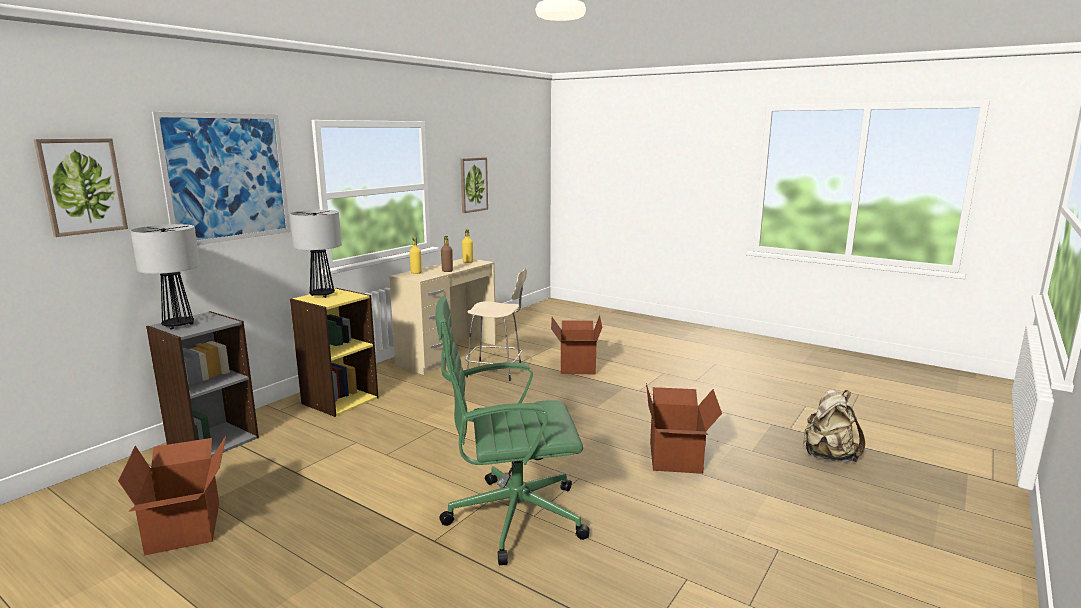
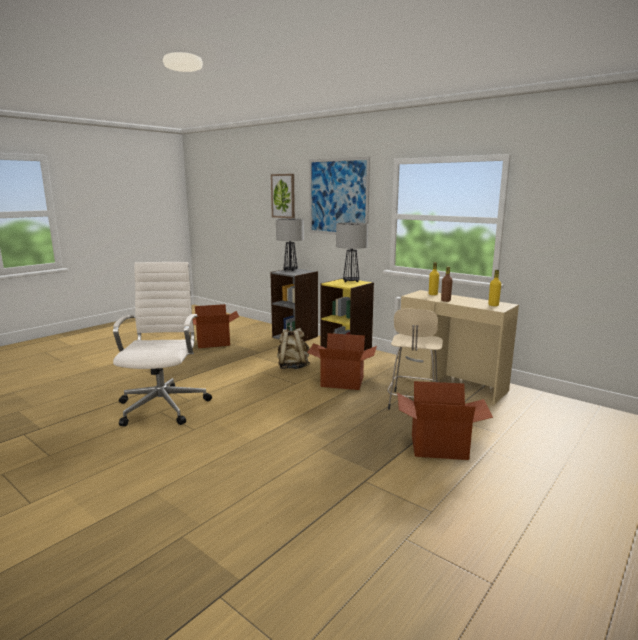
camera: 95 degrees right, 0 degrees up
(473, 184) = (583, 228): picture -> none
(511, 517) = (164, 405): green office chair -> white office chair
(676, 457) = (197, 479): cardboard box -> cardboard box (342, 382)
(828, 456) = (128, 608): beige backpack -> beige backpack (293, 366)

